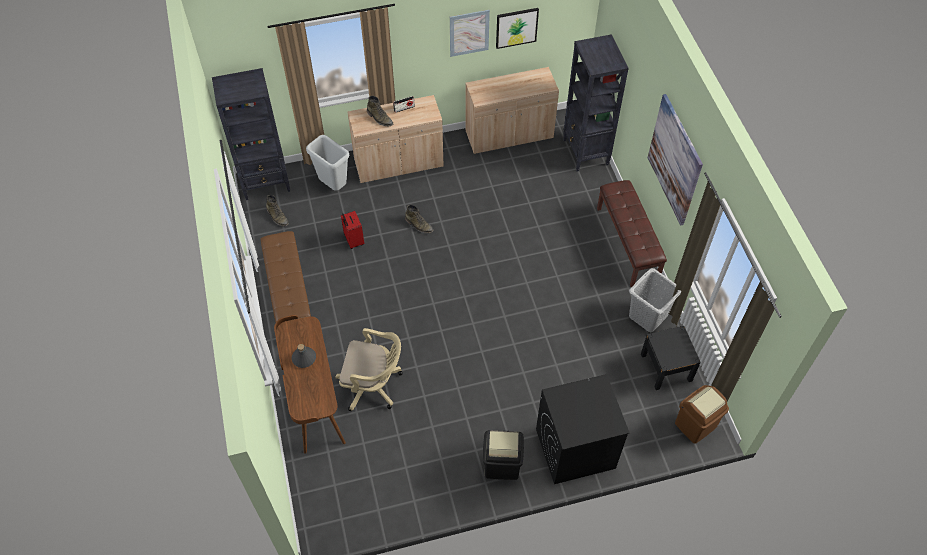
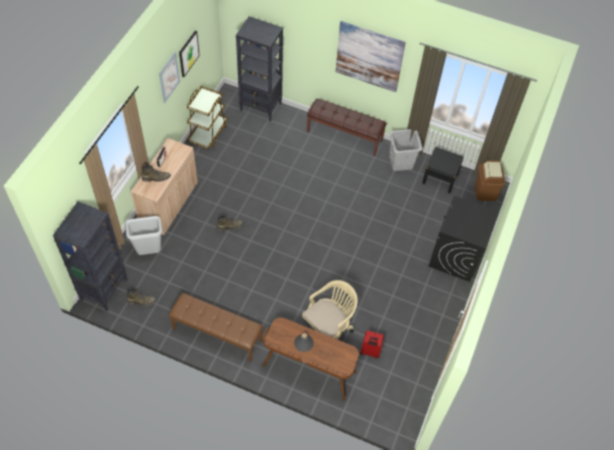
camera: 55 degrees left, 0 degrees up
(353, 241) = (206, 269): red suitcase -> red suitcase (370, 352)
(502, 464) = (437, 298): black trash can -> none
(509, 135) = (208, 133): beige cabinet -> brown cart

